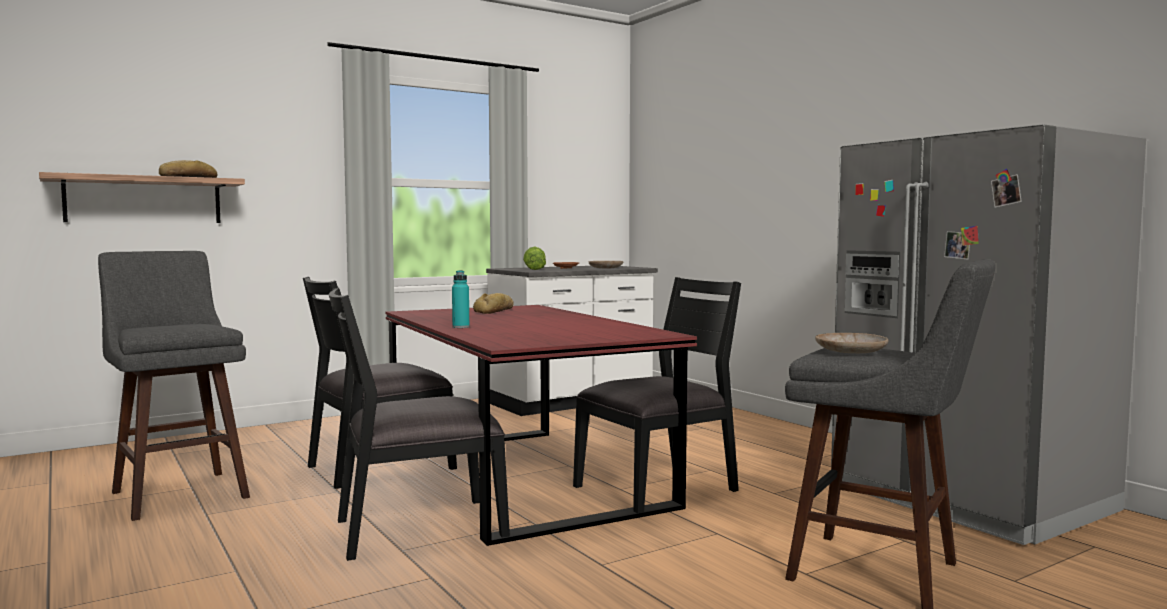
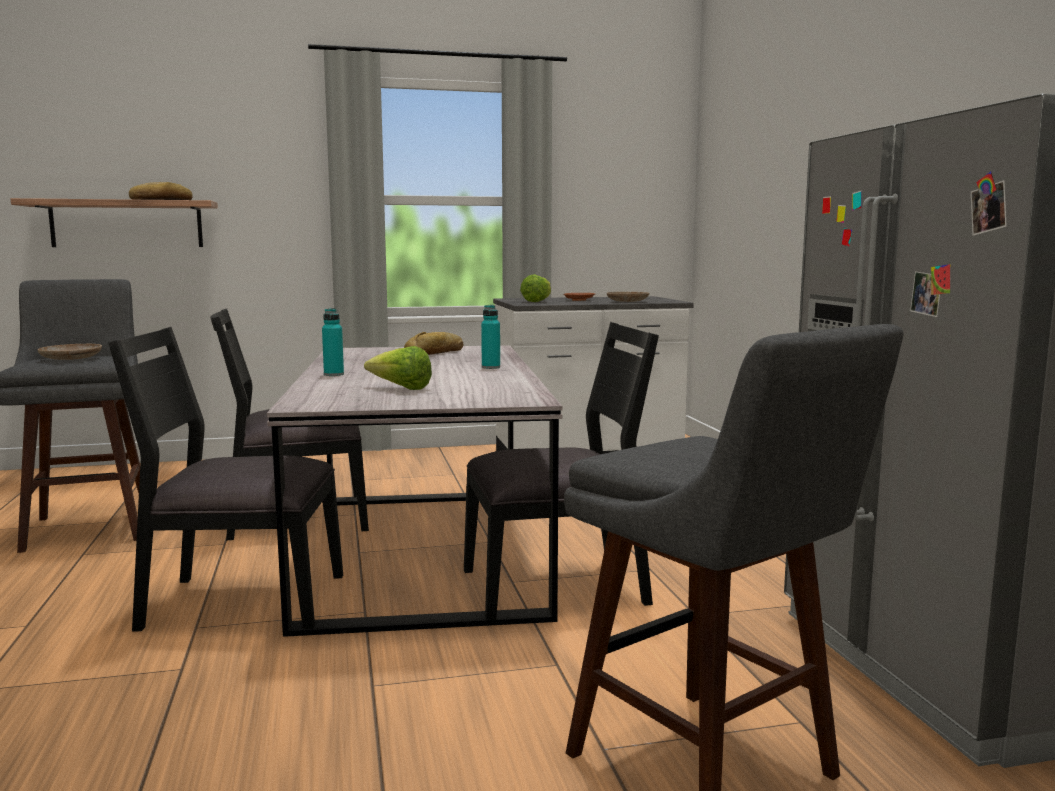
camera: 20 degrees right, 5 degrees up
(523, 476) = (424, 550): red dining table -> grey dining table
(548, 332) = (401, 389): none -> lettuce
(572, 318) = (491, 367): none -> turquoise bottle
(851, 351) = (672, 452): beige plate -> beige plate (71, 358)

